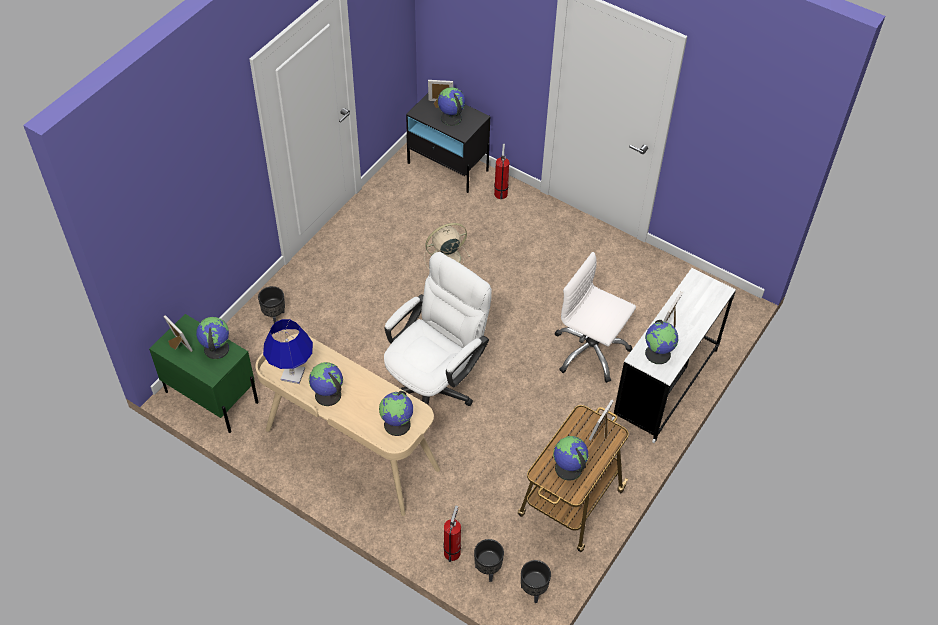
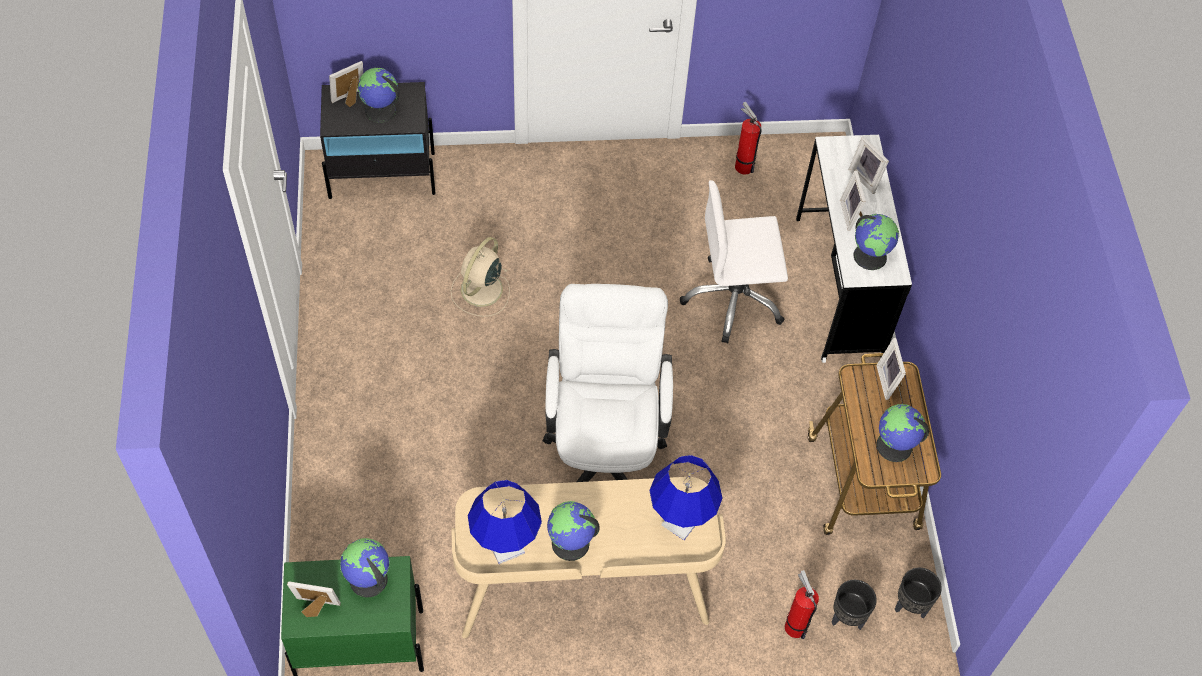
camera: 40 degrees left, 5 degrees up
(274, 317) = (343, 492): black planter -> none
(397, 424) = (680, 523): globe -> blue table lamp
(501, 192) = (473, 171): fire extinguisher -> fire extinguisher (742, 165)
(701, 309) = (866, 178): none -> picture frame

